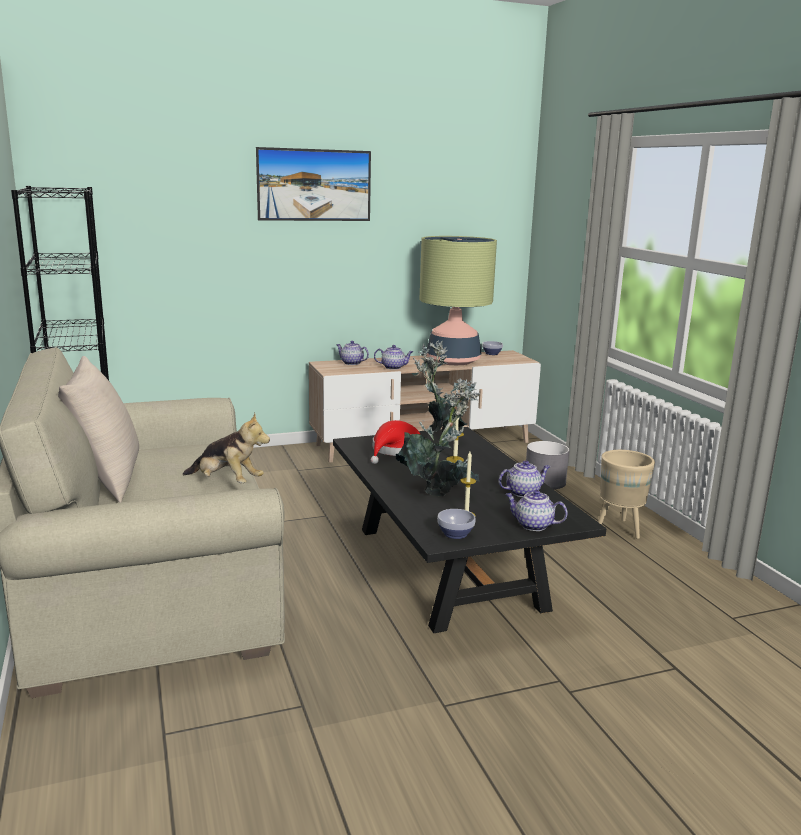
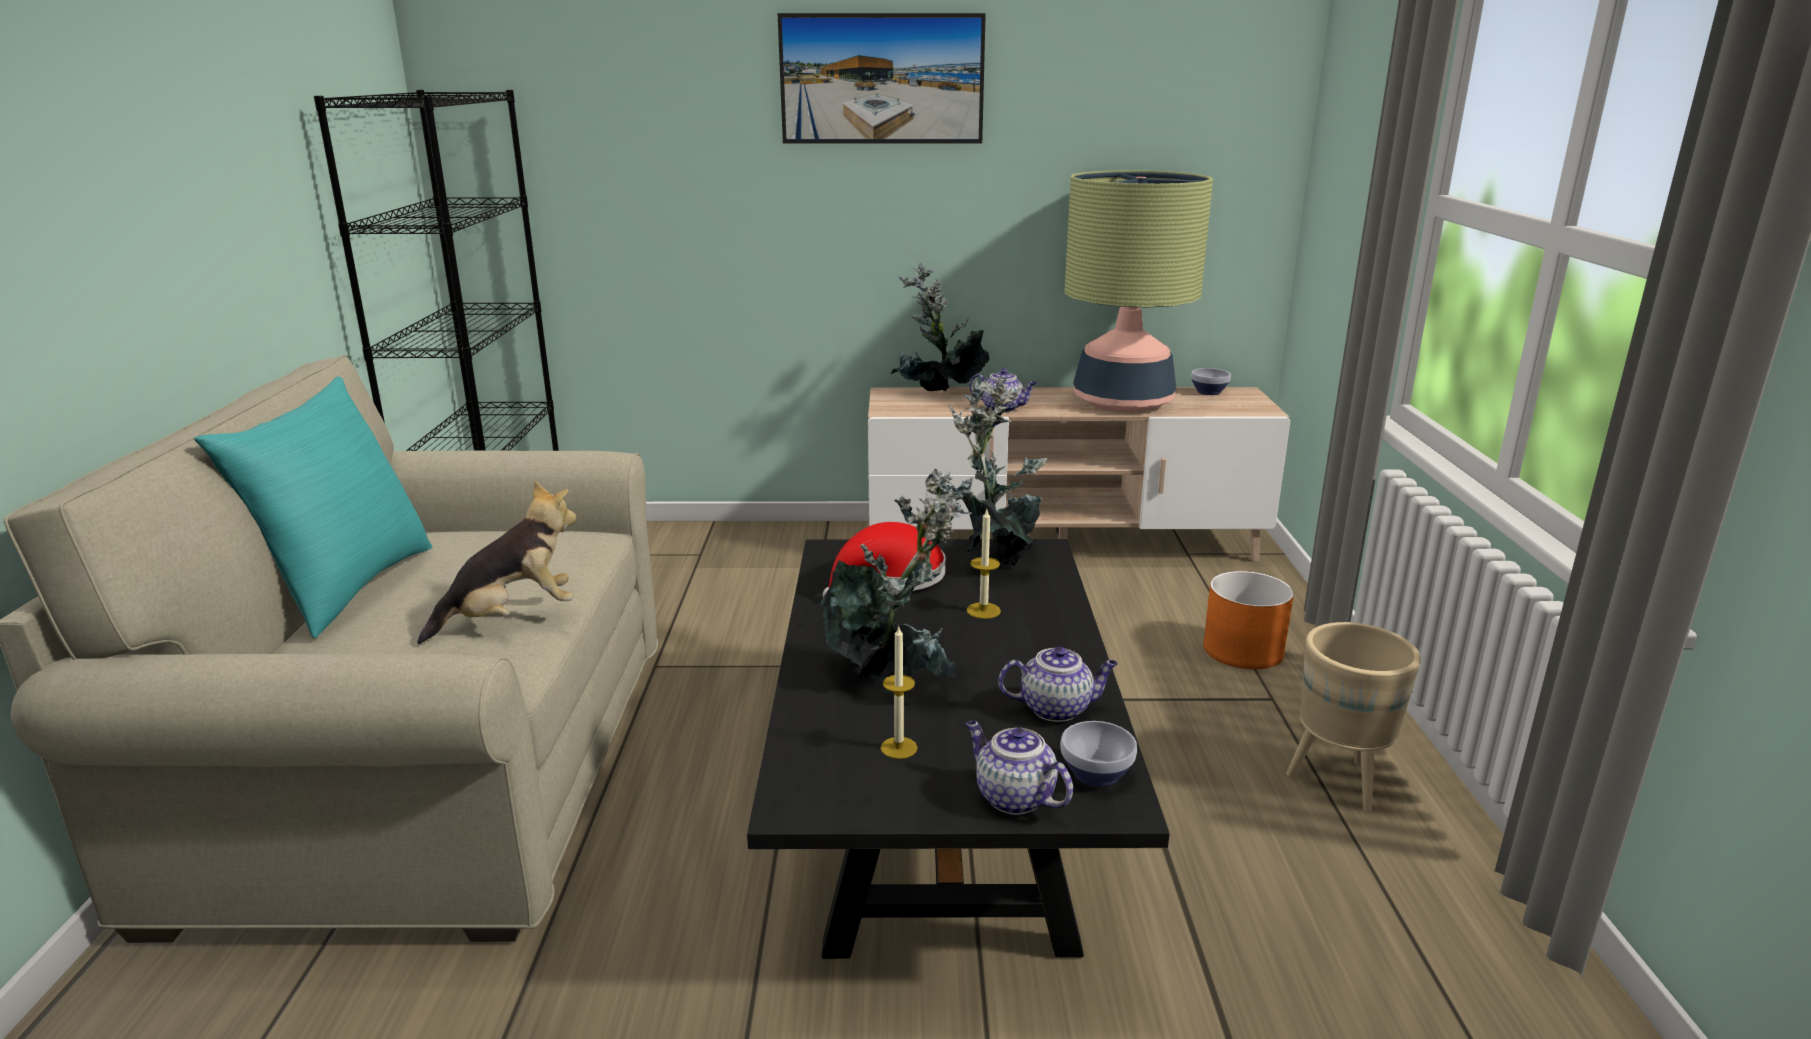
camera: 20 degrees right, 5 degrees up
(106, 480) = (347, 588): beige pillow -> turquoise pillow
(227, 482) = (512, 618): plush toy -> plush toy turned 75 degrees counterclockwise
(351, 363) = (938, 395): teapot -> potted plant
(454, 534) = (838, 792): bowl -> bowl (1094, 773)
(545, 482) = (1243, 650): grey planter -> orange planter

